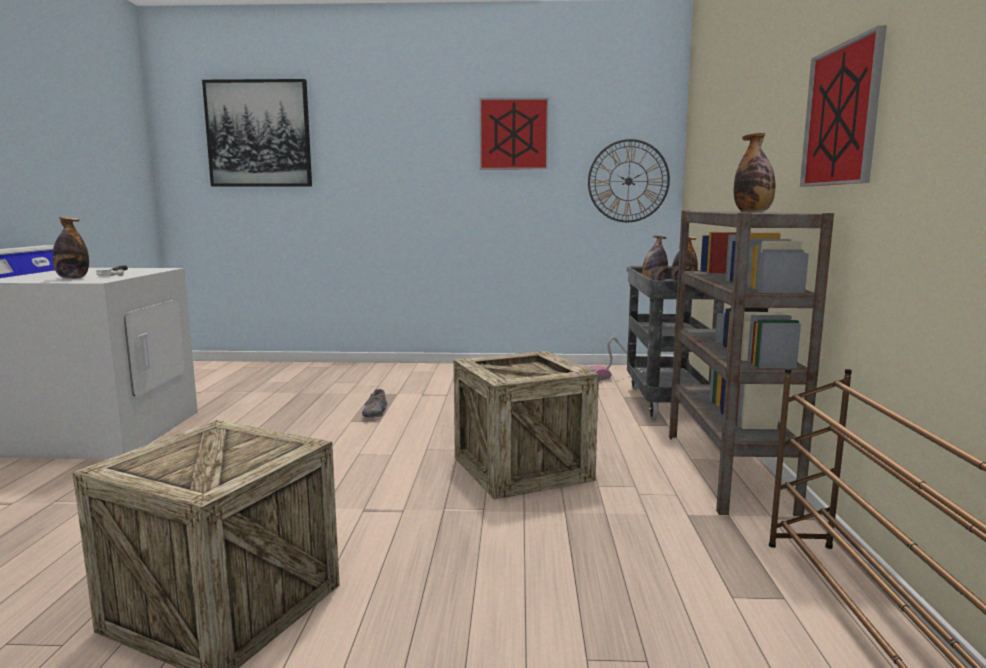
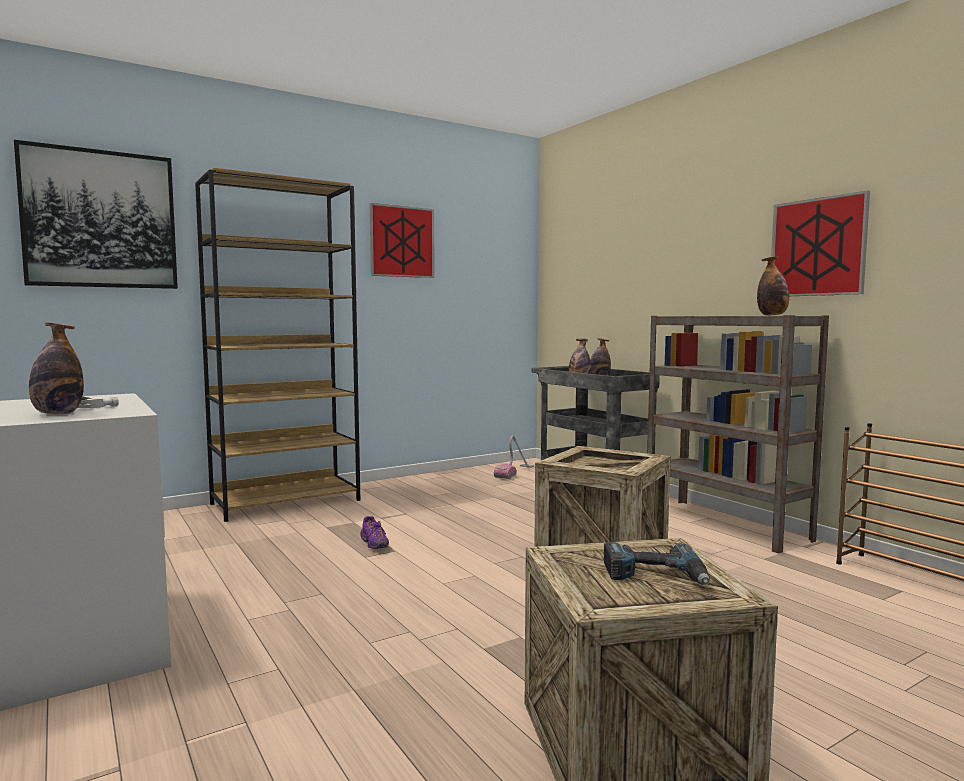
camera: 35 degrees left, 5 degrees down
(212, 460) = (655, 575): none -> power drill
(375, 413) = (374, 544): grey shoe -> purple shoe
(385, 369) = (286, 502): none -> brown bookcase
(628, 181) = (499, 291): wall clock -> none

